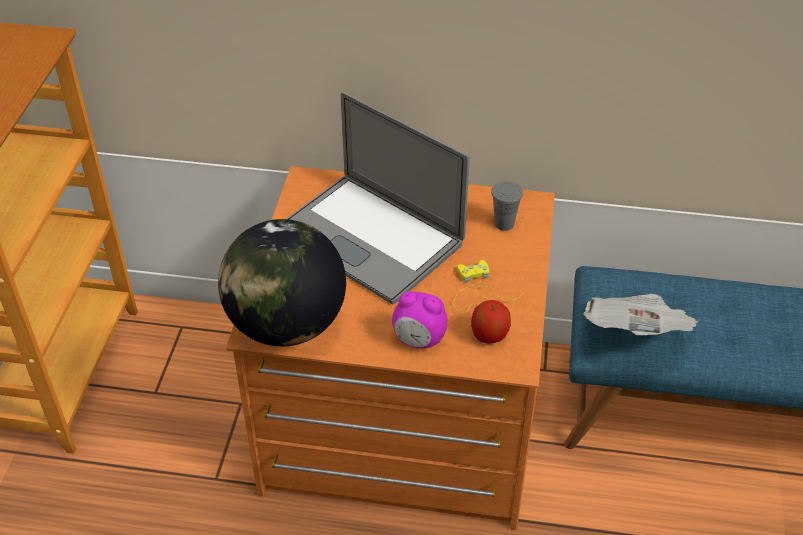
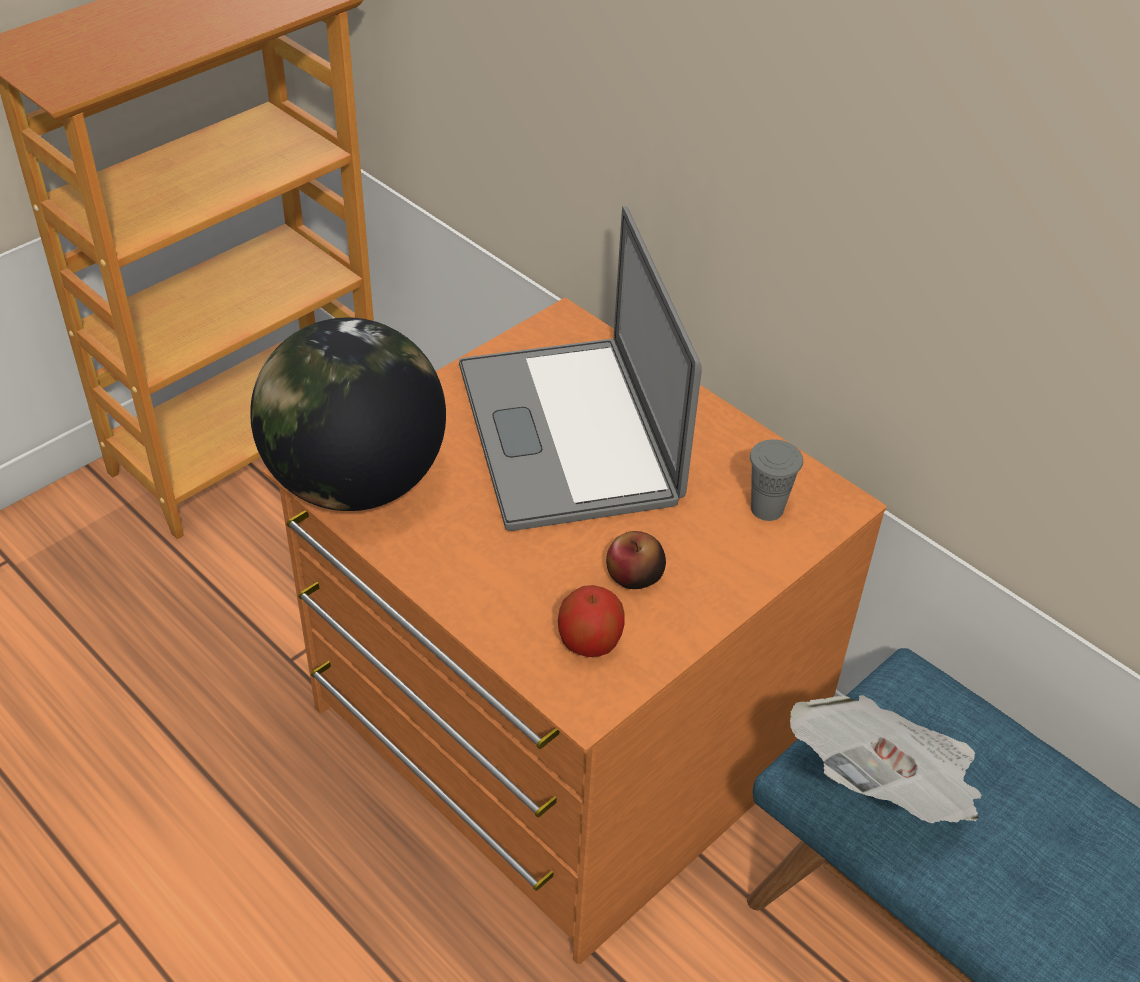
camera: 35 degrees right, 0 degrees up
(419, 340) = (492, 594): alarm clock -> none
(477, 291) = (634, 576): yellow game controller -> apple

